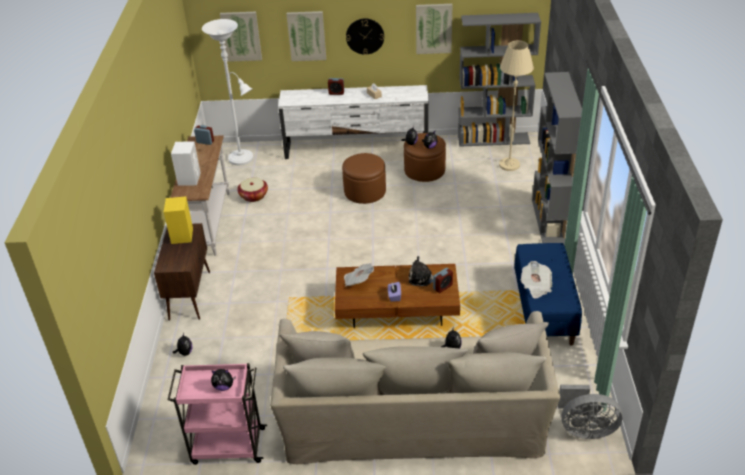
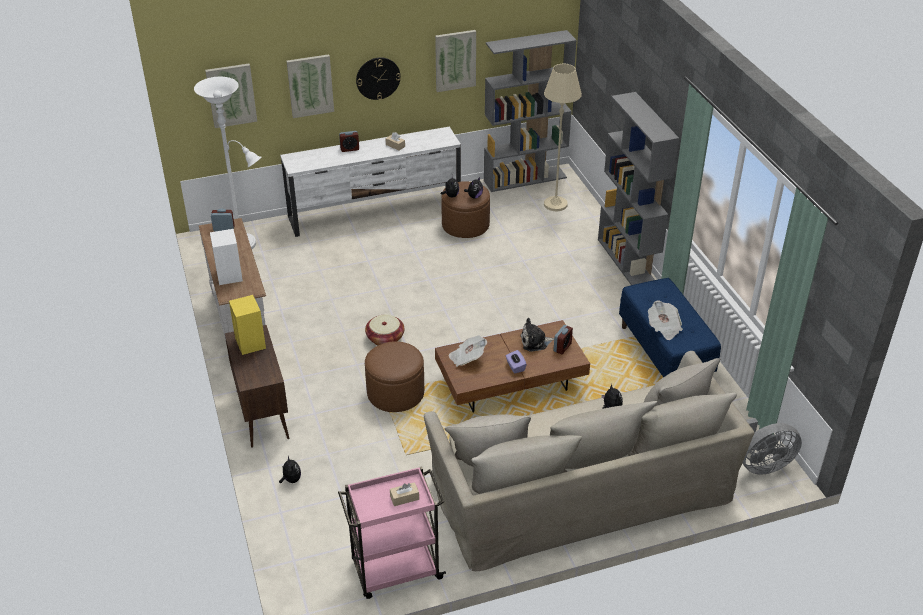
camera: 20 degrees left, 0 degrees up
(224, 387) = (404, 498): plush toy -> beige tissue box
(253, 196) = (280, 286): basket -> basket (385, 338)
(365, 191) = (409, 259): brown ottoman -> brown ottoman (395, 392)

